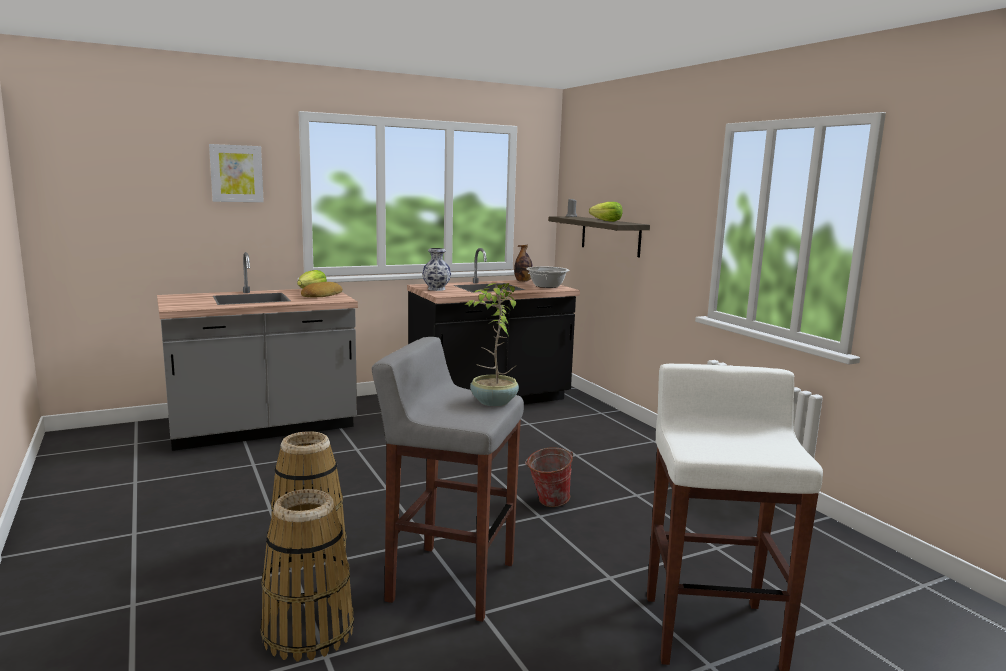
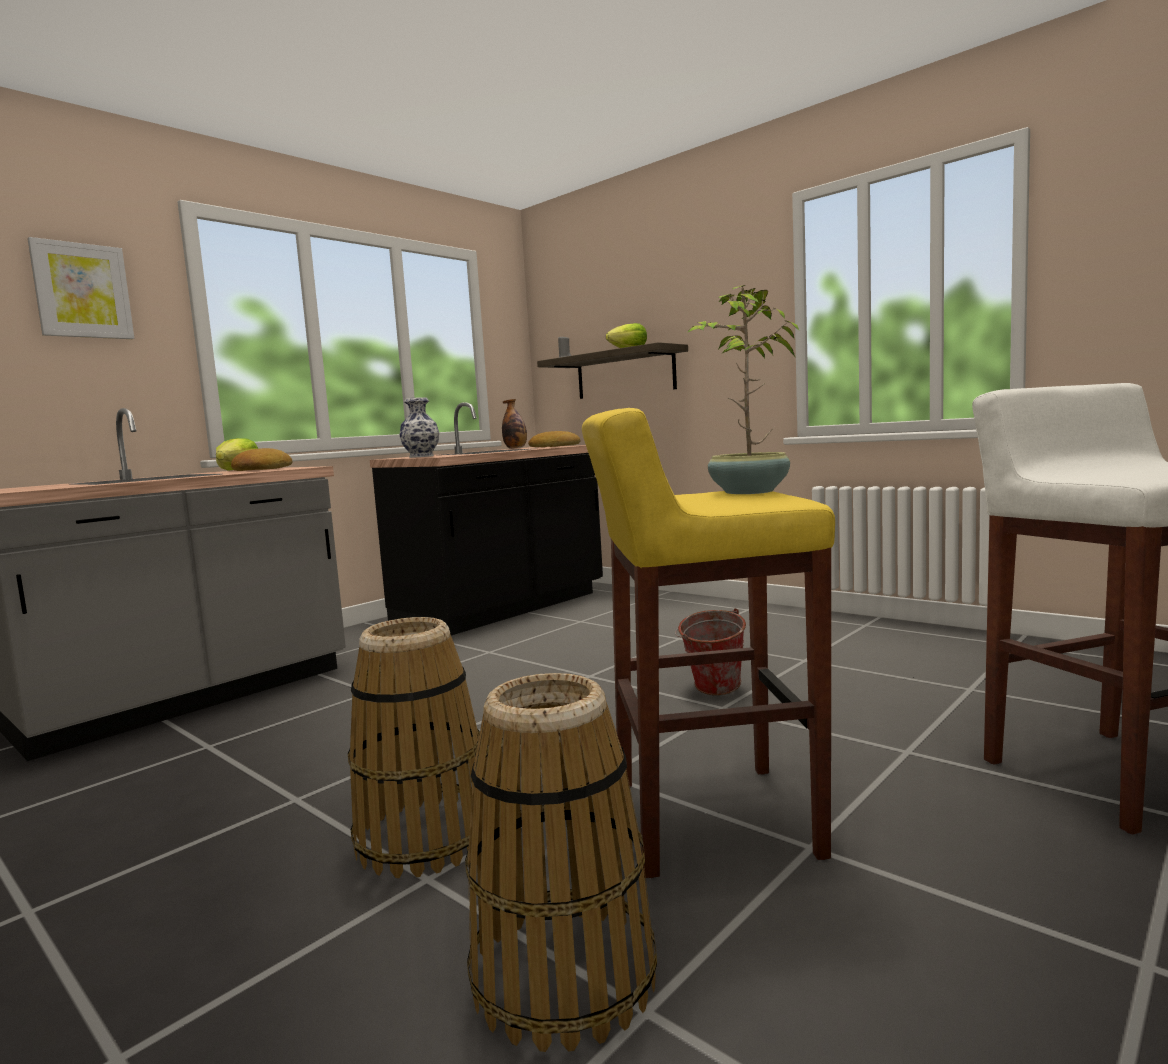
camera: 20 degrees left, 5 degrees down
(450, 581) = (708, 818): grey stool -> yellow stool
(547, 286) = (554, 446): cooking pot -> bread

